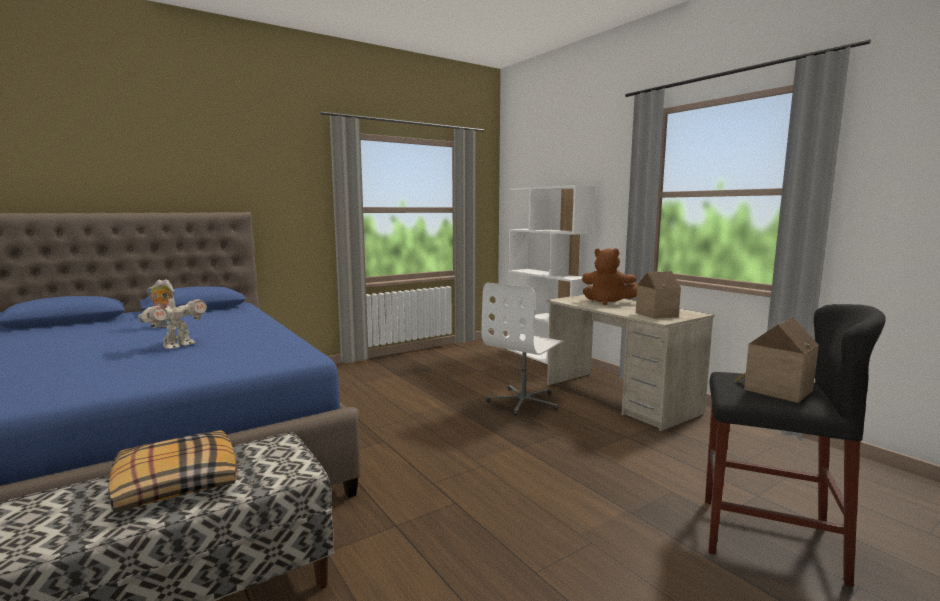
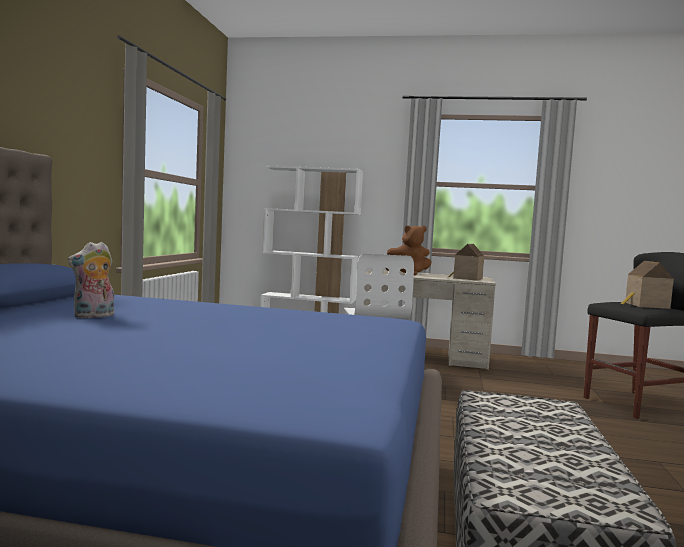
camera: 45 degrees left, 5 degrees down
(175, 483) = (527, 437): pillow -> none
(177, 346) = (232, 328): toy robot -> none

